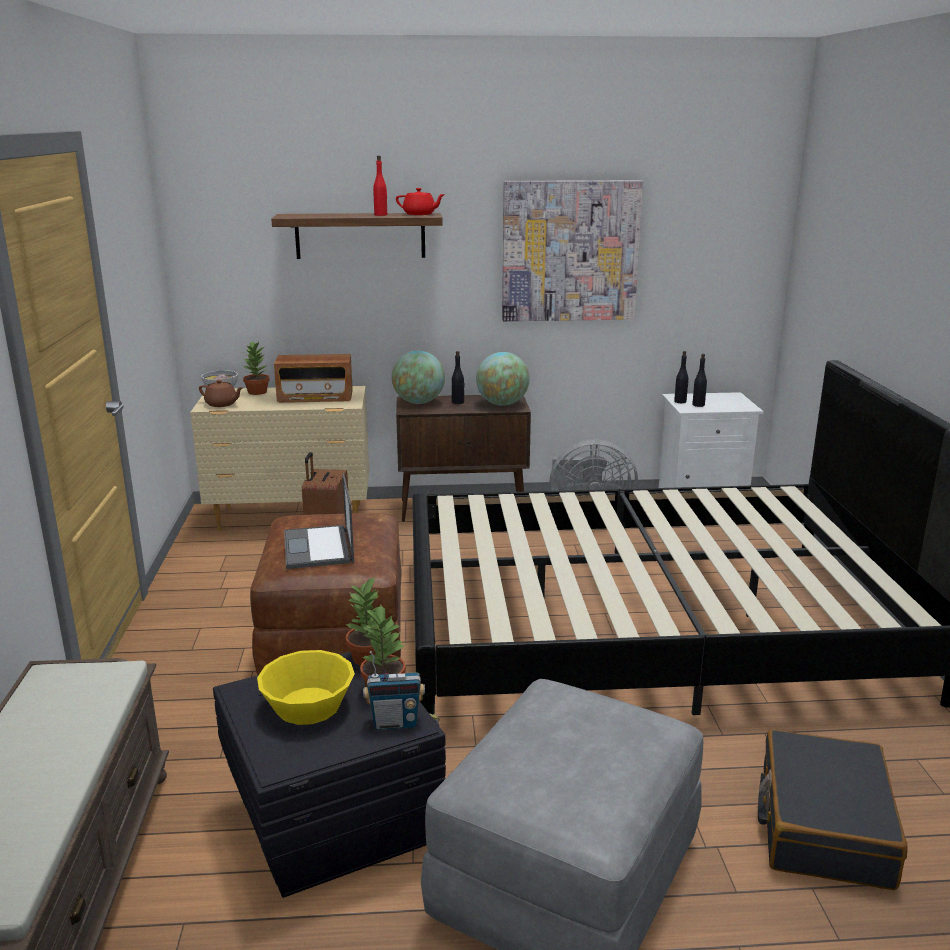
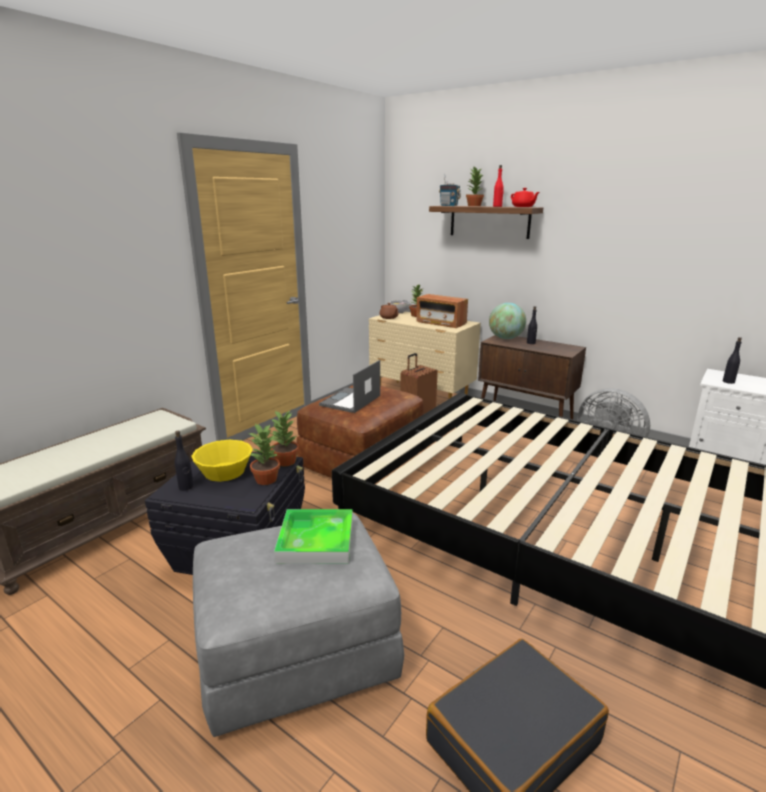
camera: 40 degrees right, 0 degrees up
(338, 214) = (473, 206): none -> potted plant
(395, 723) = (243, 498): radio -> radio (449, 206)
(502, 404) = (559, 349): globe -> none
(567, 721) = (316, 540): none -> tray
(570, 251) = (639, 240): picture -> none
(680, 401) = (715, 376): black bottle -> black bottle (186, 487)

